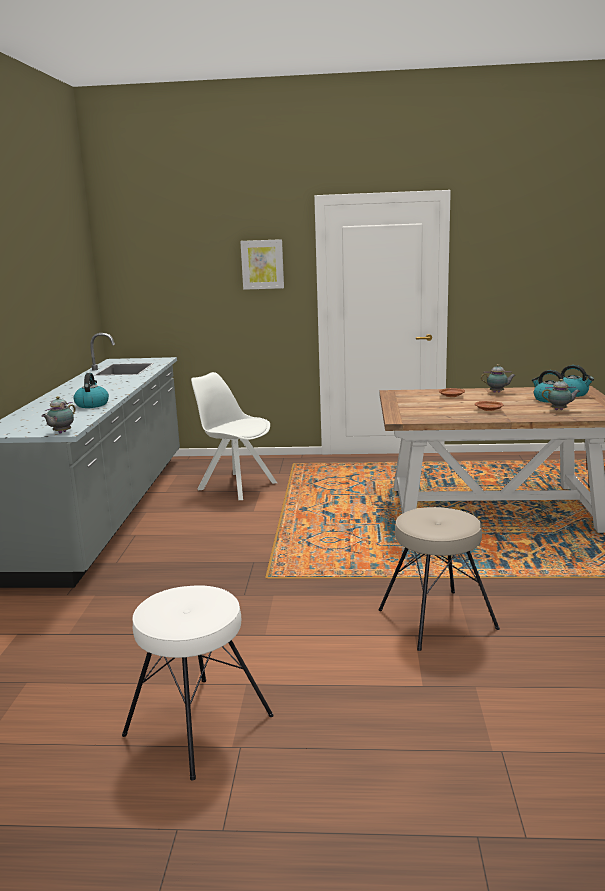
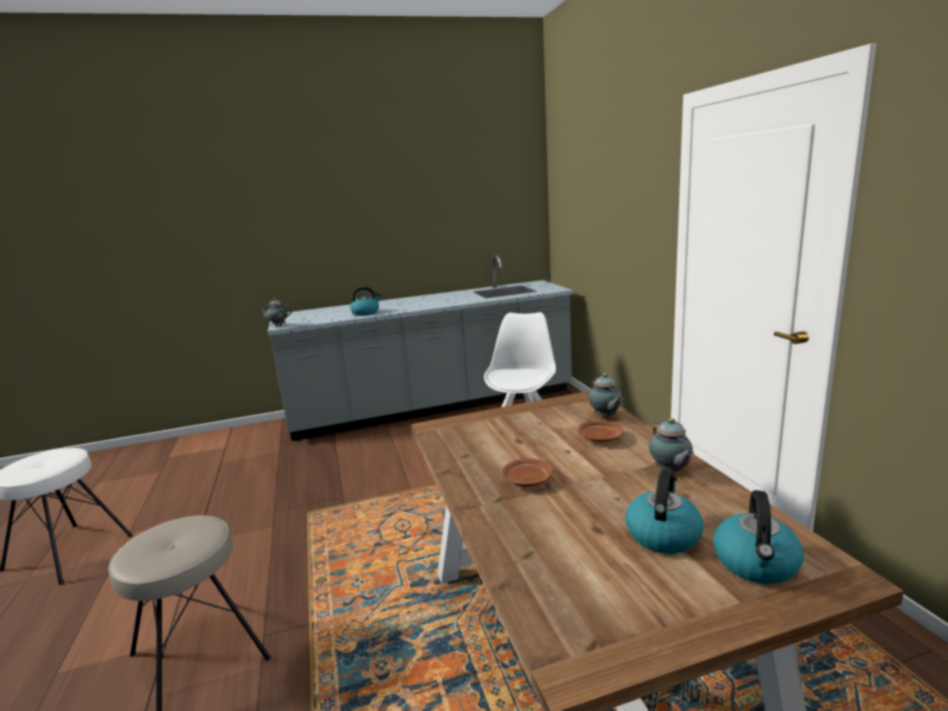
camera: 70 degrees right, 0 degrees up
(262, 264) = (636, 194): picture -> none
(560, 410) = (575, 558): teapot -> teapot (605, 417)

